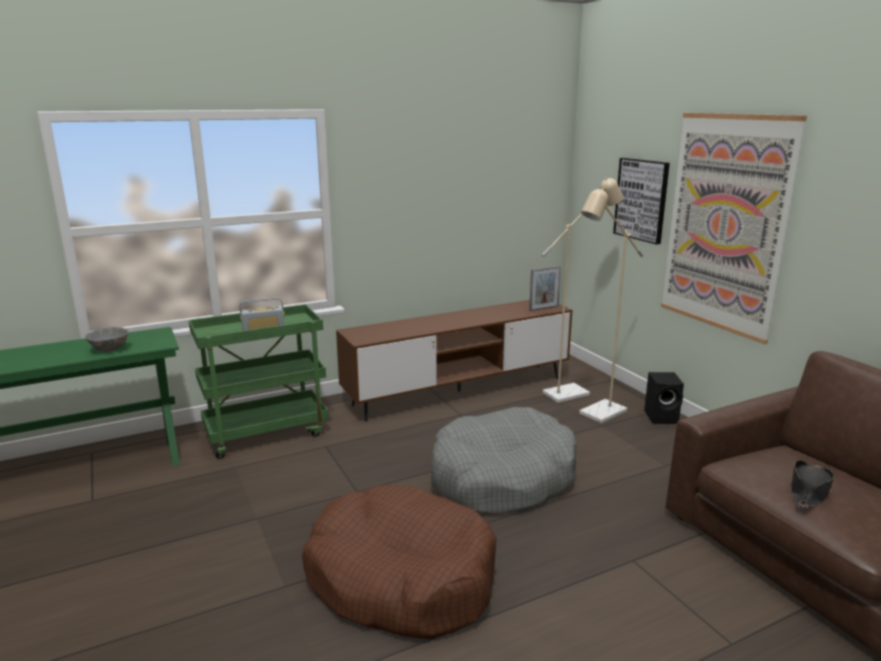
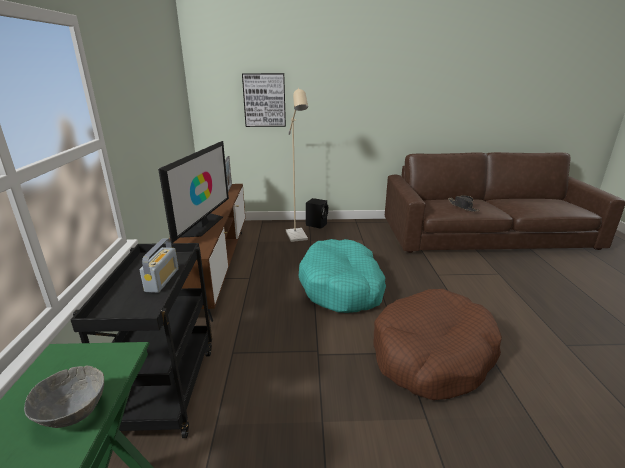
camera: 65 degrees left, 5 degrees up
(267, 433) = (168, 387): green cart -> black cart
(423, 325) = (203, 225): none -> television
(502, 478) = (342, 286): grey dog bed -> turquoise dog bed
(572, 392) = (264, 235): beige floor lamp -> none
(725, 224) = (331, 105): picture -> none

